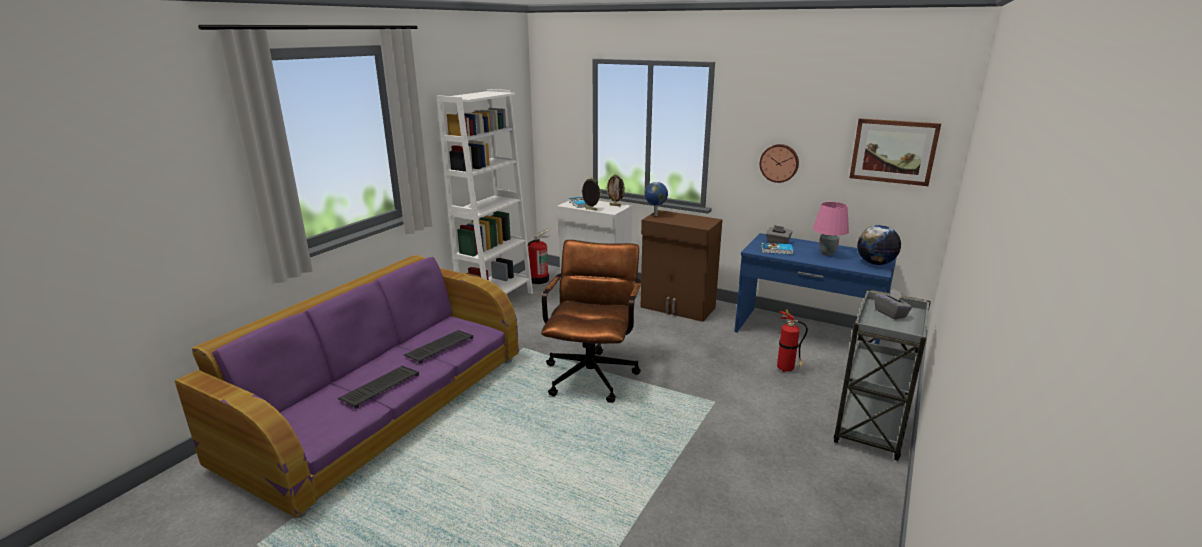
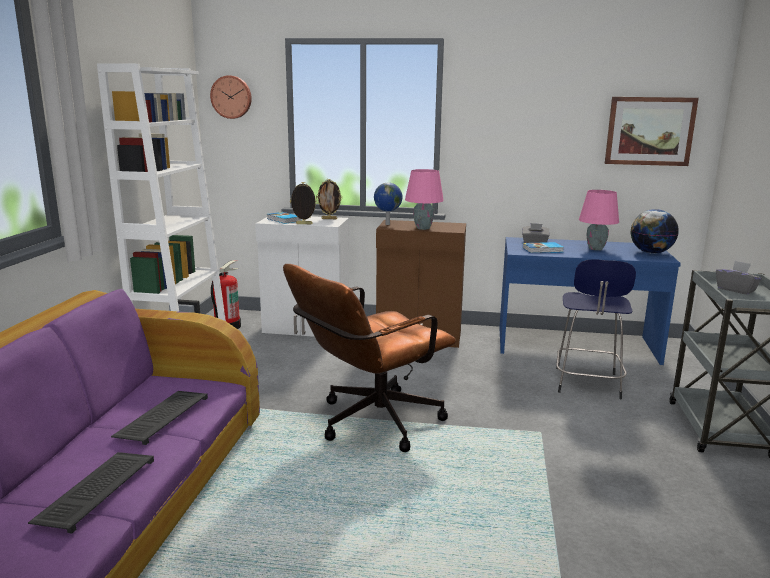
camera: 20 degrees left, 5 degrees down
(592, 372) = (370, 423): brown office chair -> brown office chair turned 120 degrees counterclockwise
(679, 222) = (423, 228): none -> pink table lamp
(779, 163) = (525, 153): wall clock -> wall clock (231, 97)
(787, 370) = (587, 384): fire extinguisher -> blue stool

